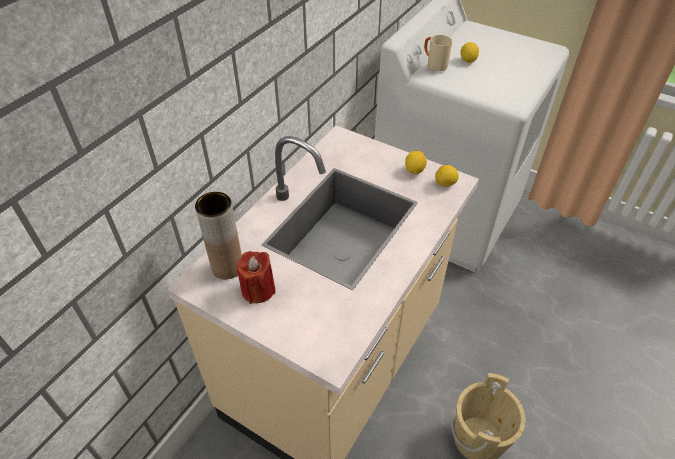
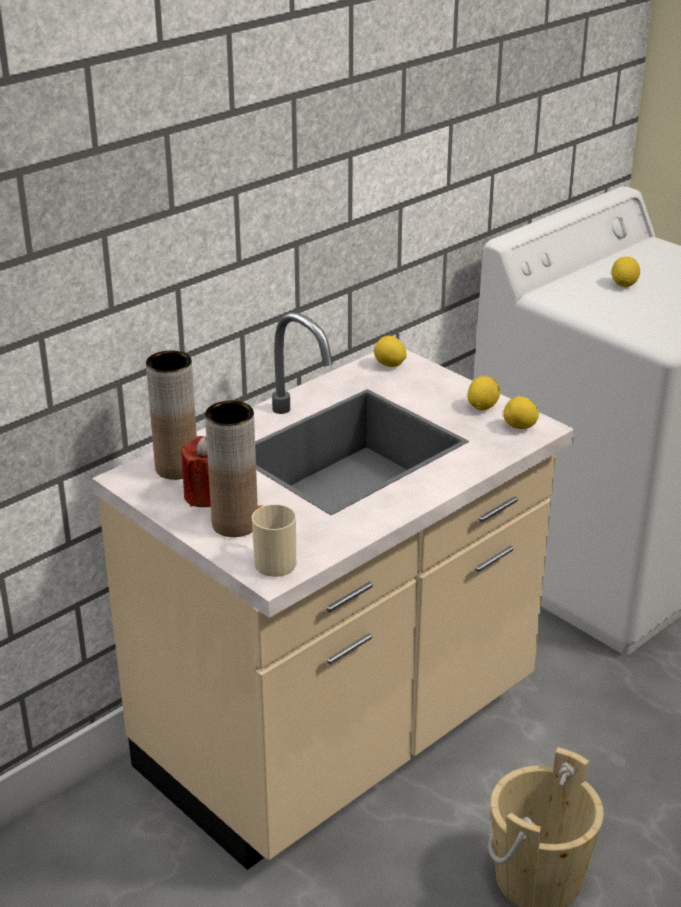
camera: 15 degrees right, 15 degrees down
(288, 314) = (235, 524): none -> brown vase
(341, 144) = (389, 365): none -> lemon
(434, 64) = (566, 282): beige mug -> beige mug (271, 560)

